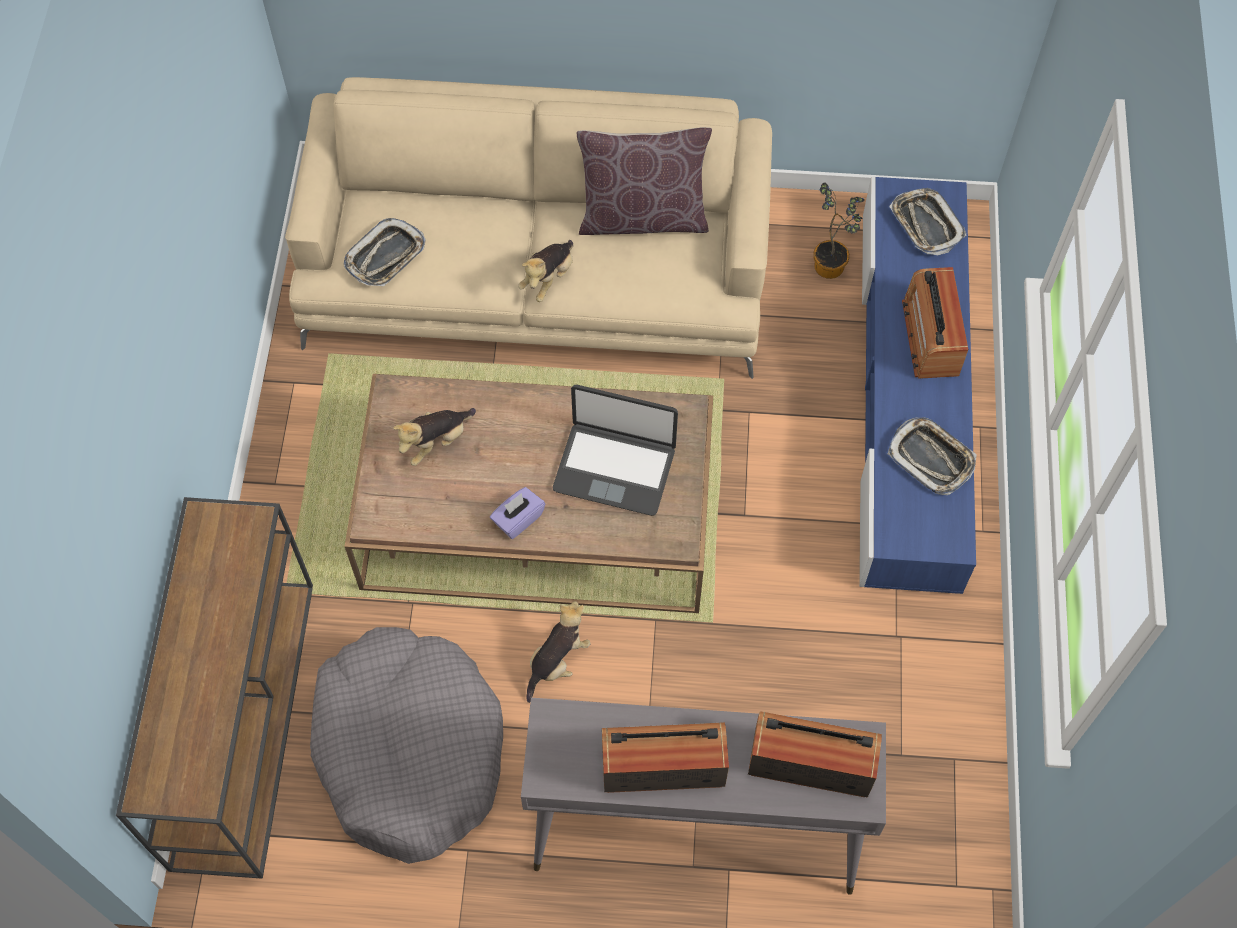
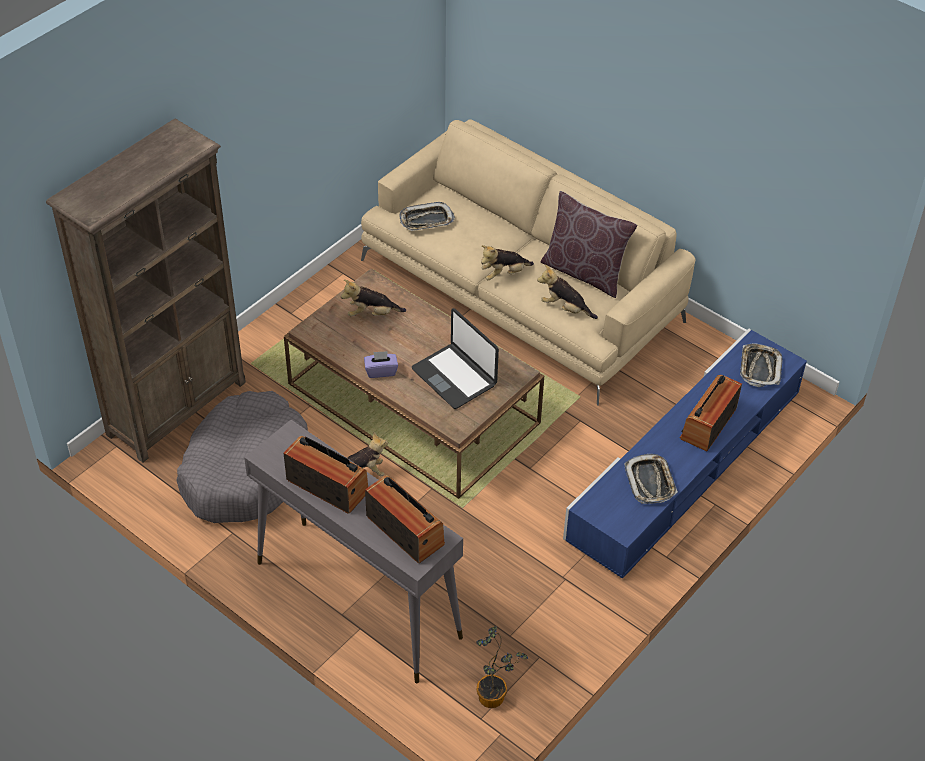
camera: 35 degrees right, 15 degrees down
(243, 719) = (177, 407): brown console table -> brown bookcase
(660, 283) = (565, 308): none -> plush toy
(832, 263) = (700, 375): potted plant -> potted plant (495, 696)

